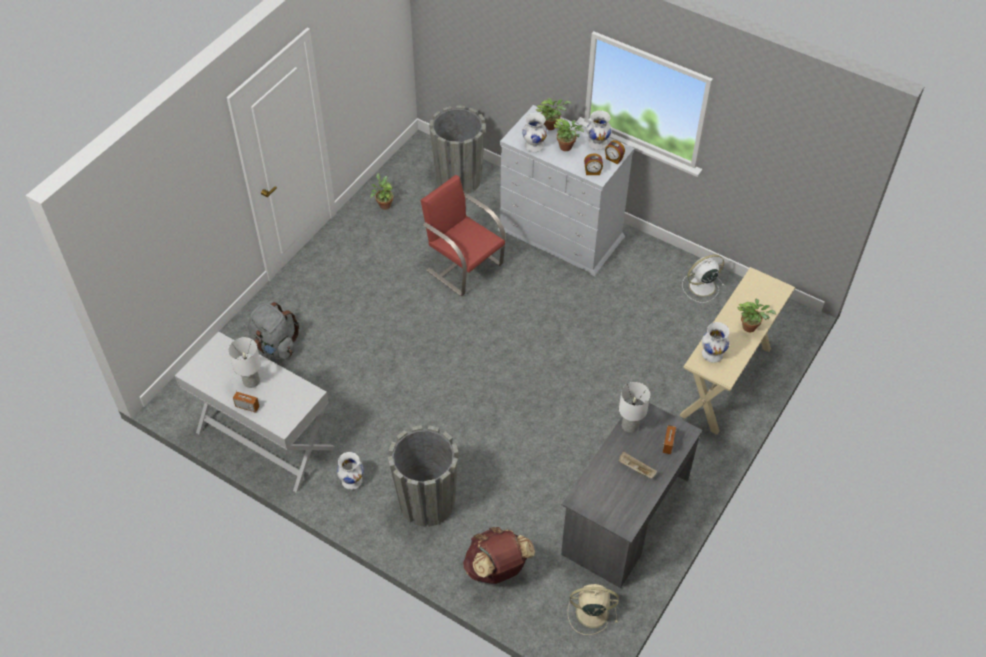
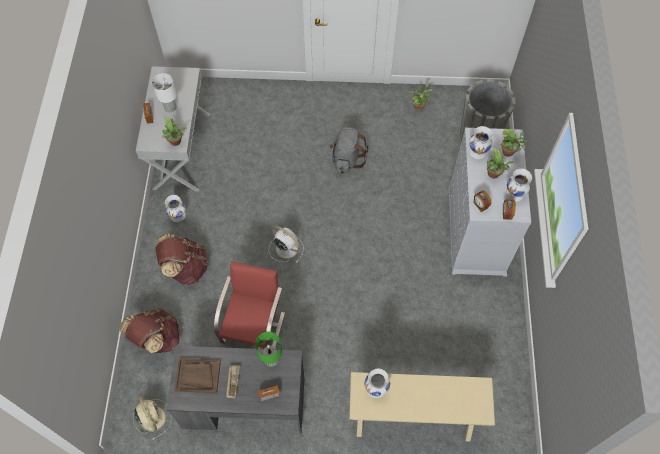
camera: 60 degrees right, 10 degrees up
(275, 346) = (256, 114): grey backpack -> grey backpack (346, 160)
(426, 502) = (185, 268): grey planter -> brown backpack
(464, 266) = (399, 184): red chair -> red chair (254, 327)
(610, 497) = (197, 376): none -> brown tray
(630, 426) = (271, 359): white table lamp -> green table lamp
(701, 286) = (497, 357): white fan -> white fan (286, 248)
(751, 327) = (424, 407): potted plant -> potted plant (176, 142)

